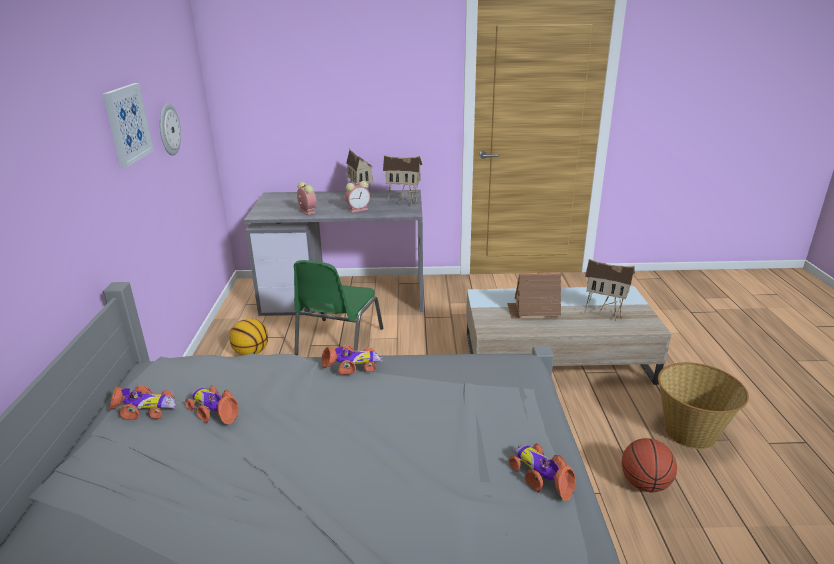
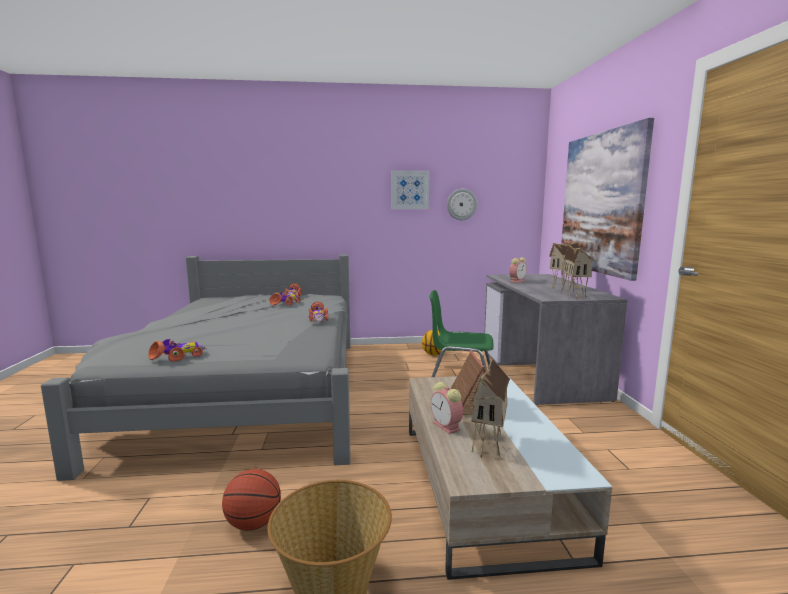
camera: 85 degrees right, 15 degrees down
(352, 103) = (601, 203): none -> picture
(358, 209) = (537, 288): alarm clock -> alarm clock (447, 426)

